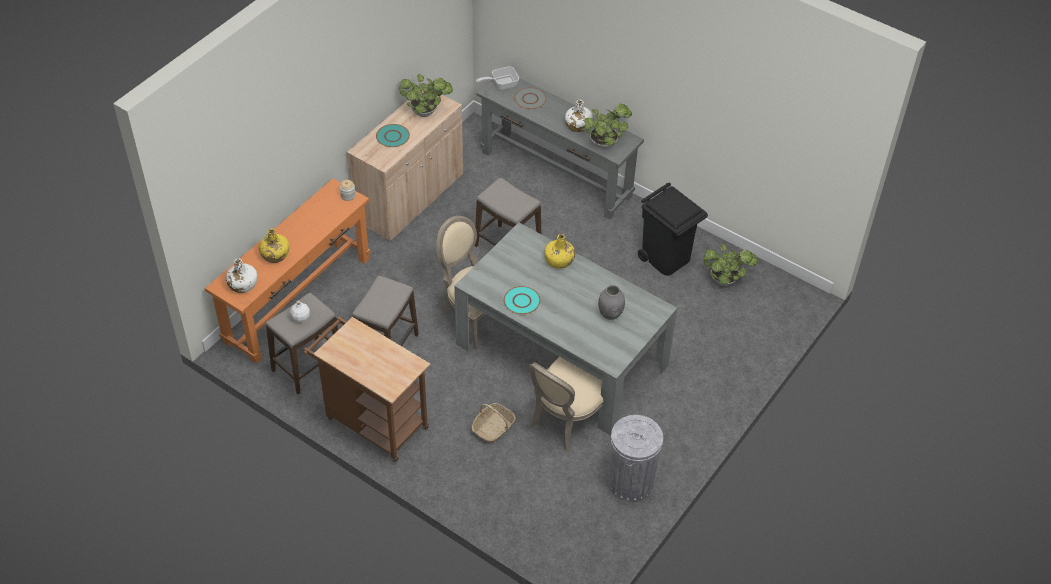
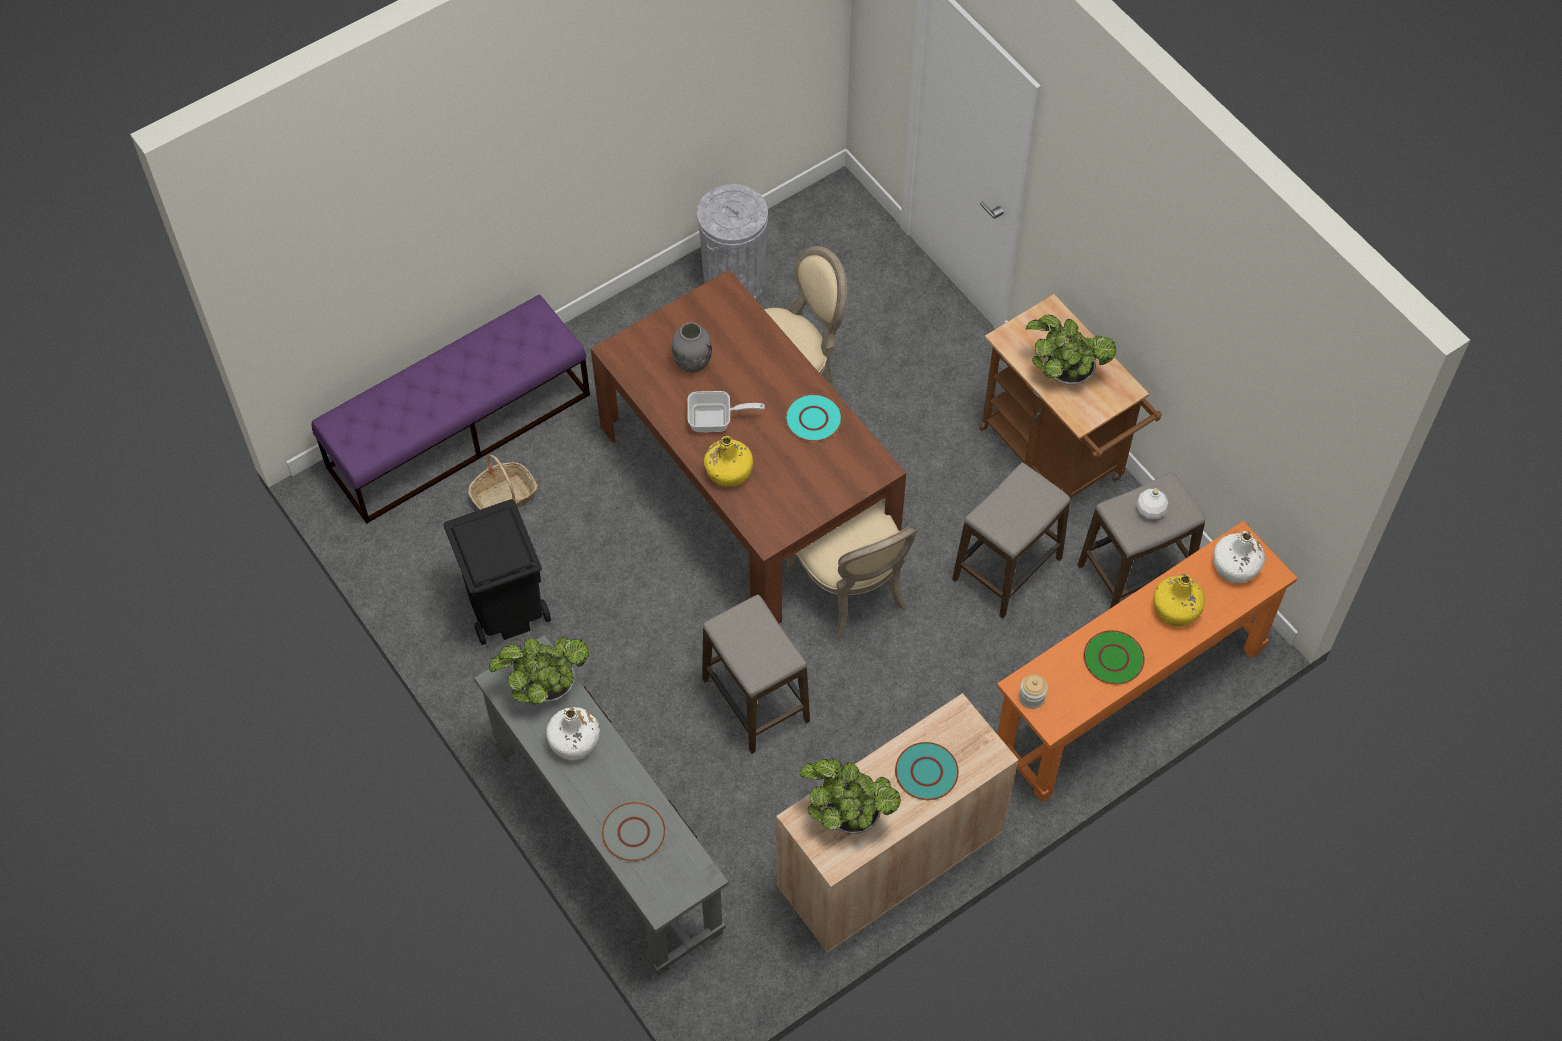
camera: 160 degrees left, 10 degrees up
(306, 223) = (1113, 659): none -> green plate
(493, 428) = (888, 404): basket -> basket (504, 496)
(501, 84) = (672, 888): frying pan -> frying pan (716, 420)
(562, 355) = (747, 486): grey dining table -> brown dining table
(725, 280) = (435, 541): potted plant -> potted plant (1064, 373)
(751, 341) = (460, 430): none -> purple bench

